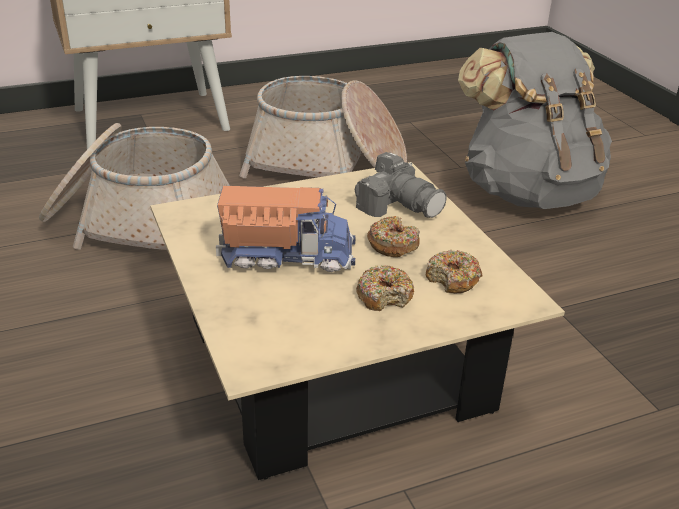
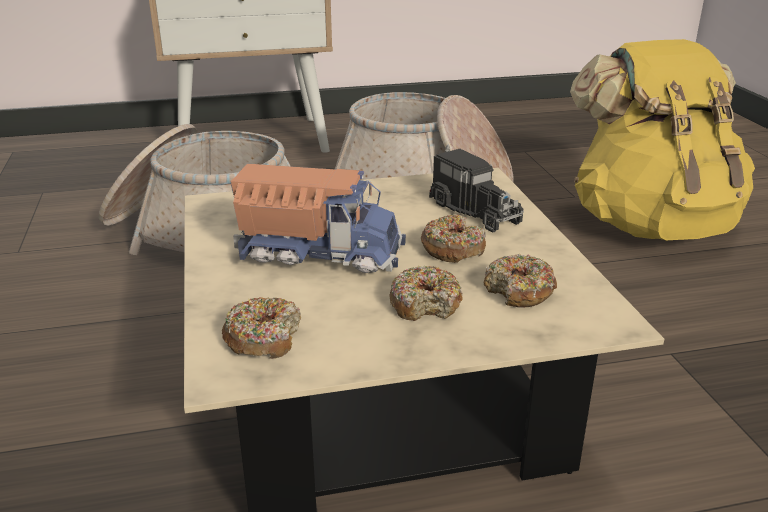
camera: 10 degrees right, 5 degrees down
(268, 335) = (263, 338): none -> donut
(399, 205) = (471, 209): camera -> toy truck
(527, 191) = (650, 224): grey backpack -> yellow backpack

